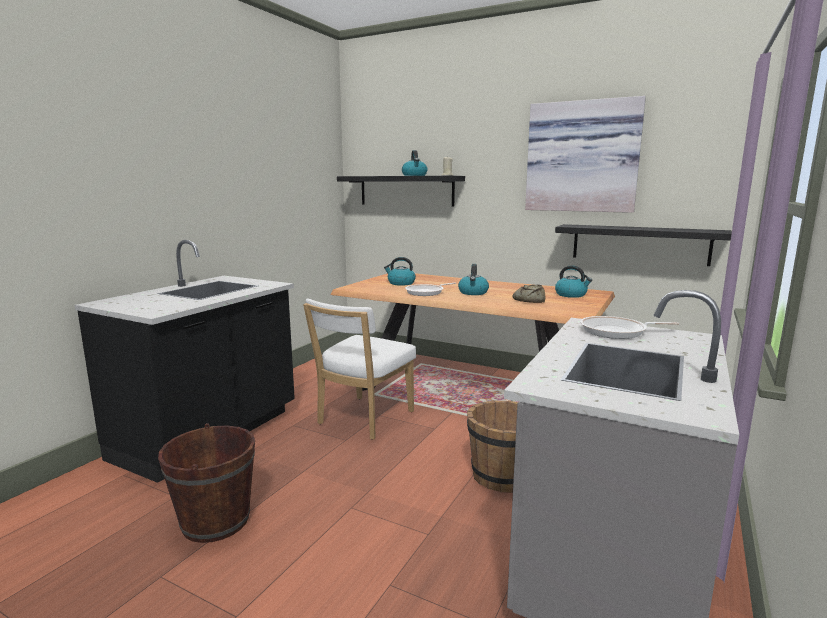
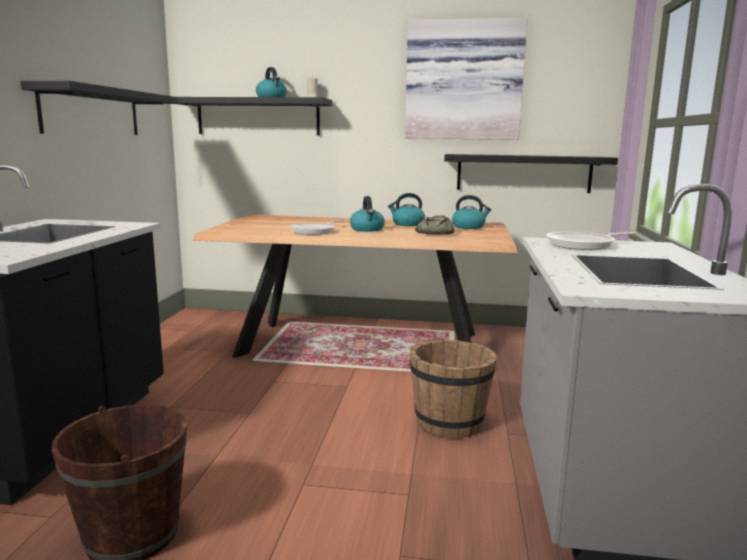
camera: 20 degrees left, 0 degrees up
(269, 193) = (92, 112): none -> black shelf
(363, 419) = (256, 388): white chair -> none
(400, 283) = (273, 224): kettle -> kettle (407, 224)

